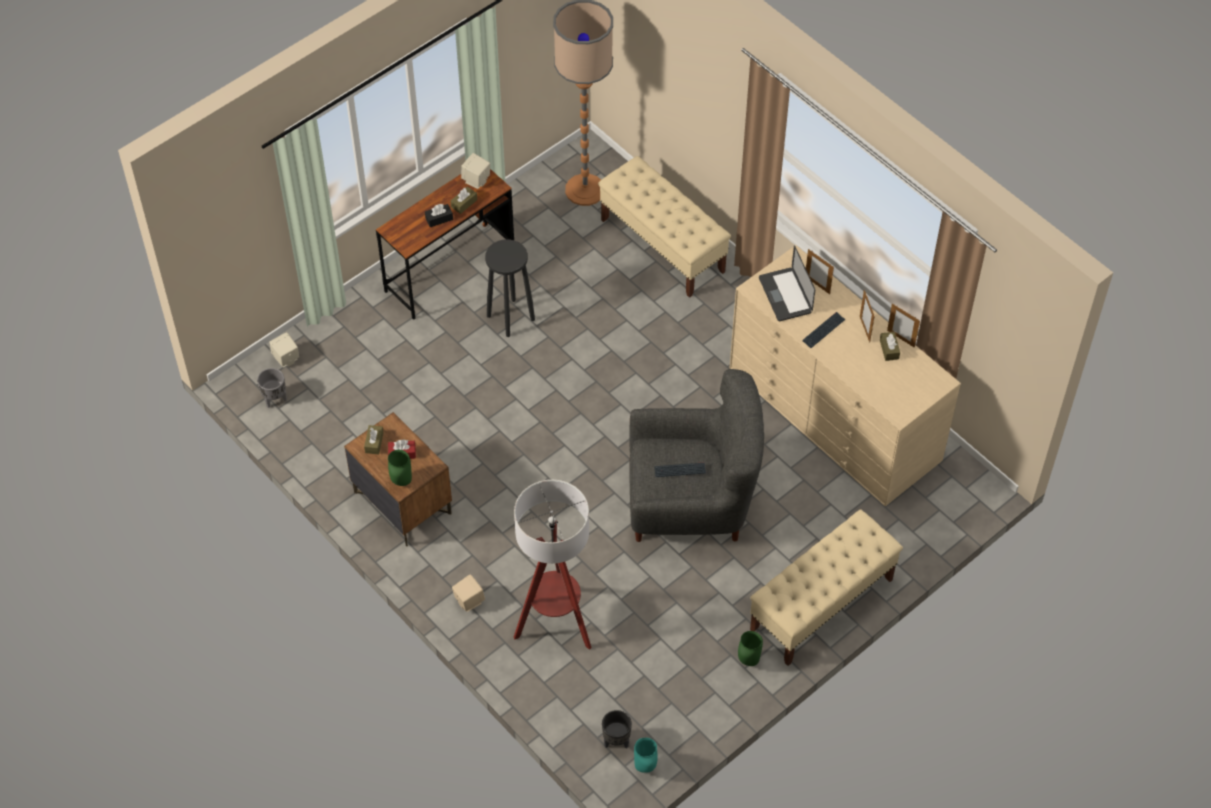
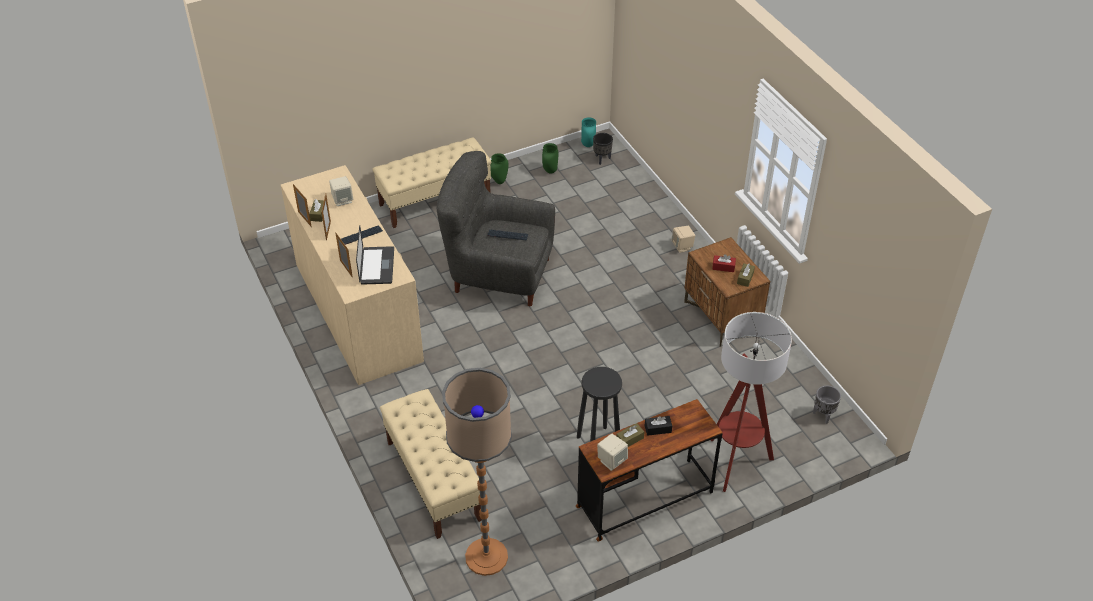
camera: 165 degrees left, 10 degrees down
(286, 358) = (812, 448): beige speaker -> beige speaker (342, 200)
(401, 481) = (727, 249): green vase -> green vase (550, 171)
(555, 624) = (623, 223): floor lamp -> floor lamp (735, 462)

